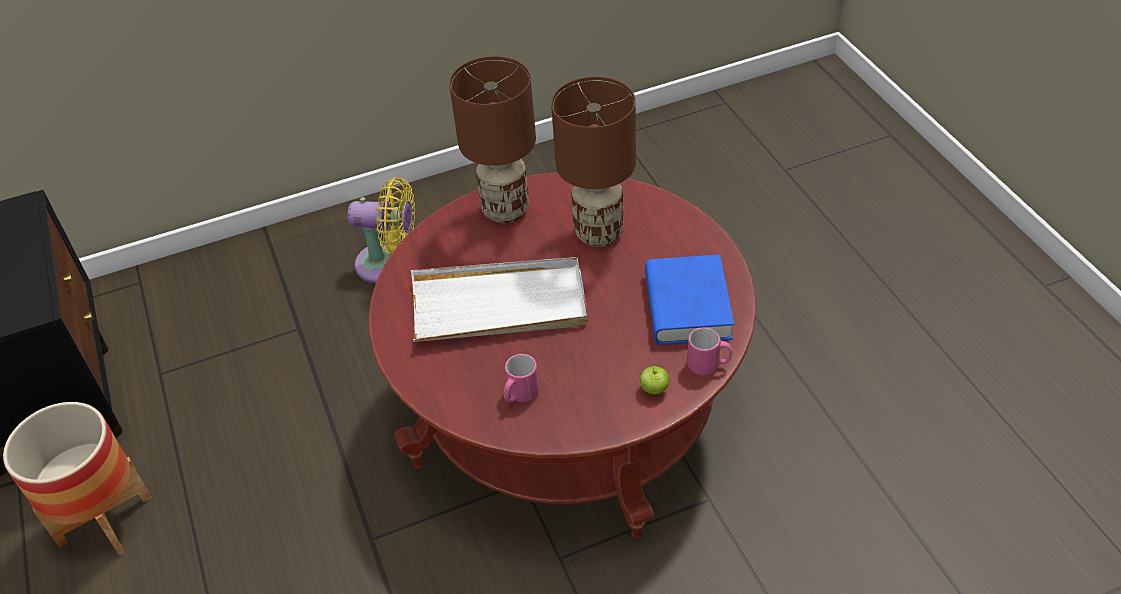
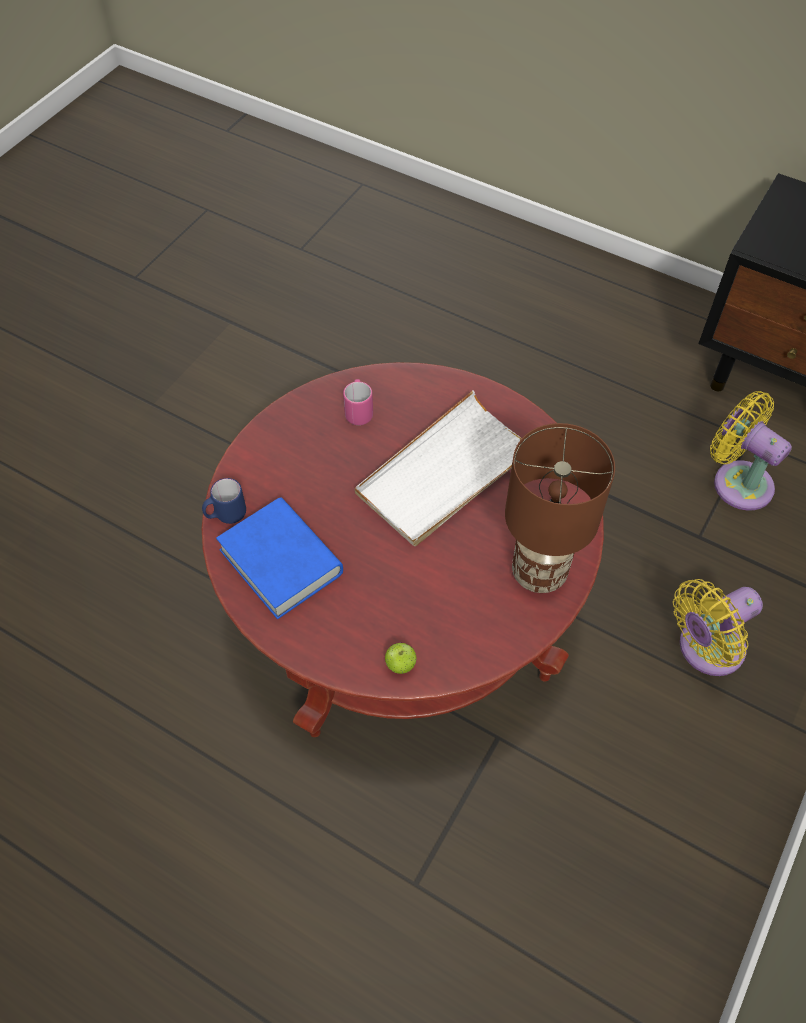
camera: 140 degrees right, 10 degrees up
(105, 520) = (640, 341): planter -> none
(217, 348) = (737, 481): none -> yellow fan
(598, 234) = (425, 596): brown table lamp -> none
(654, 389) = (257, 470): apple -> apple (400, 665)
(709, 365) = (226, 515): pink mug -> blue mug

